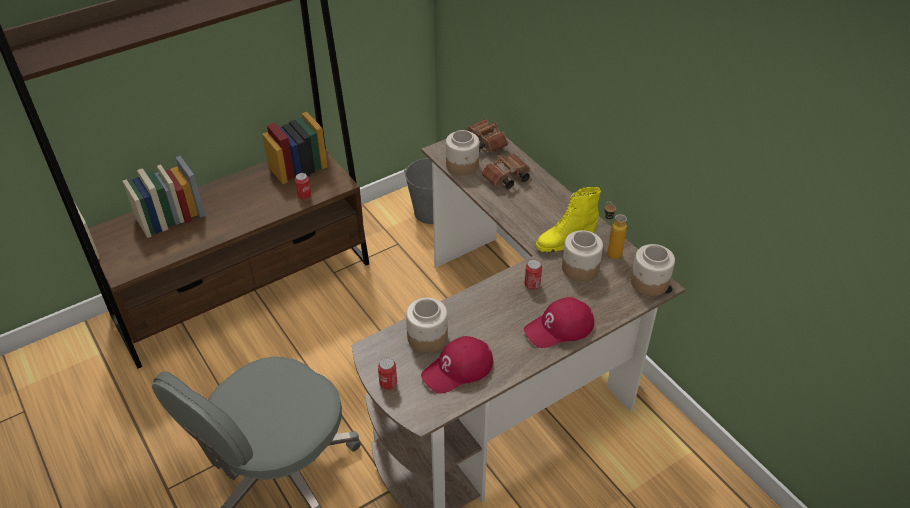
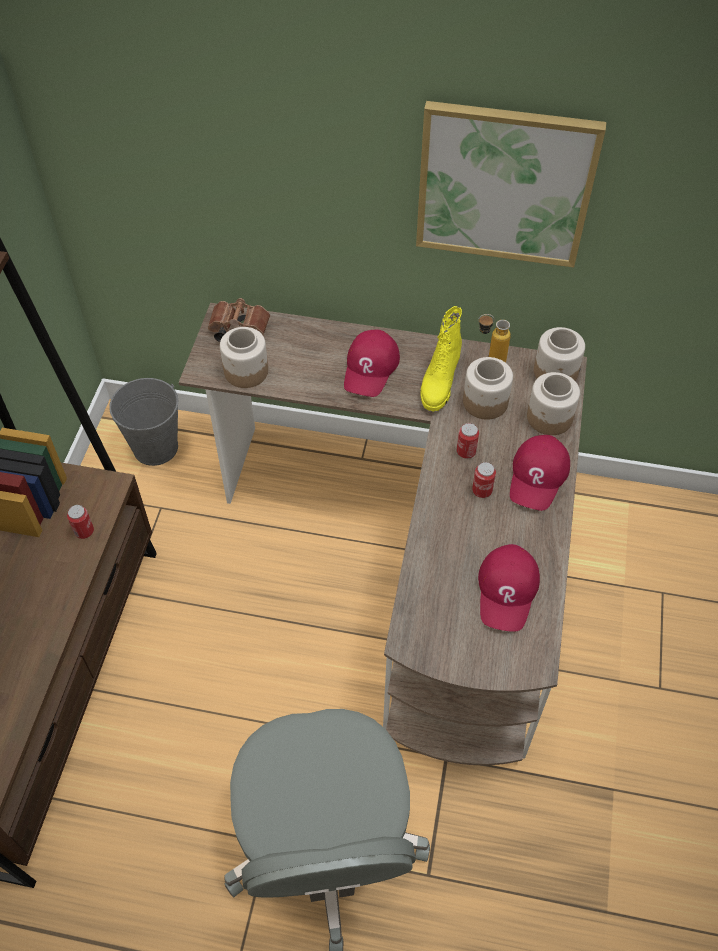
camera: 45 degrees left, 10 degrees up
(388, 383) = (467, 660): can -> can (482, 490)
(427, 338) = (443, 584): jar -> jar (549, 418)
(505, 179) = (308, 357): brown binoculars -> none
(534, 207) = (370, 368): none -> red cap
(653, 105) = (504, 184): none -> picture

